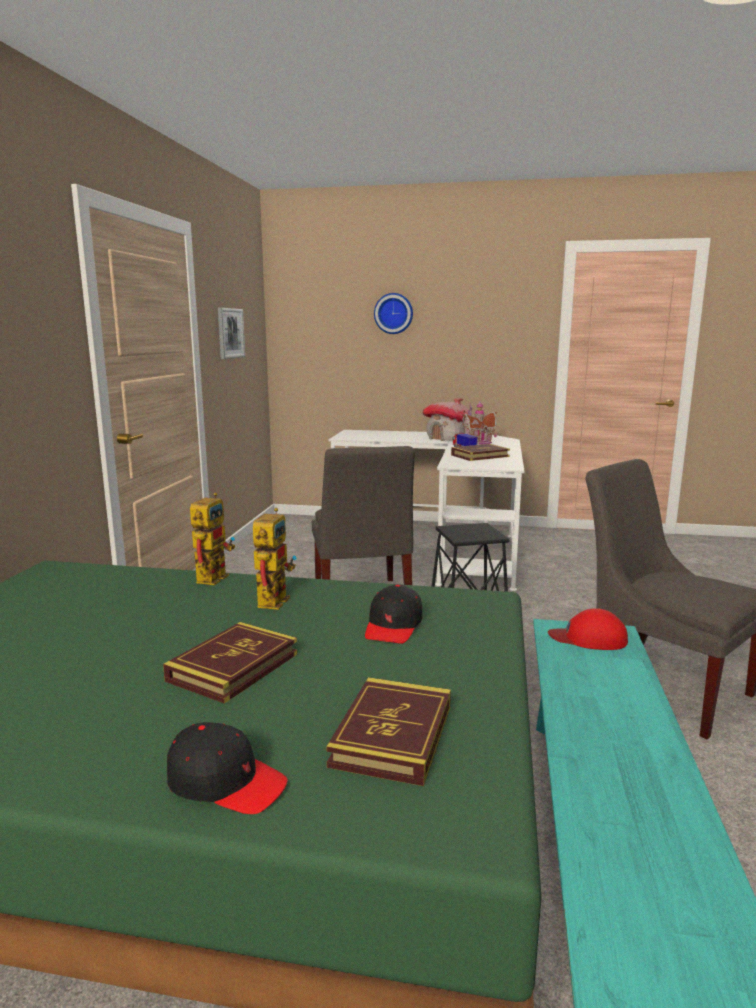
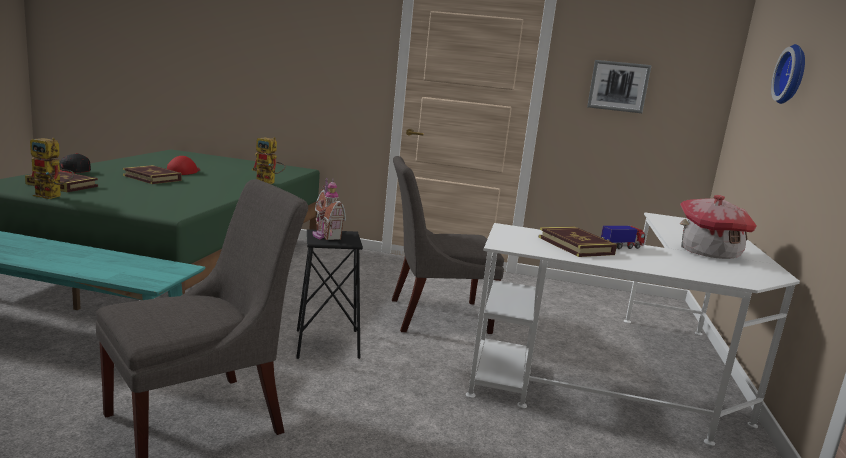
camera: 90 degrees right, 0 degrees up
(273, 599) = (224, 187): toy robot -> toy robot (53, 196)
(393, 626) = (161, 196): black cap -> none
(480, 442) = (687, 262): toy house -> toy house (325, 235)
(588, 638) = (154, 273): red cap -> red cap (184, 171)

